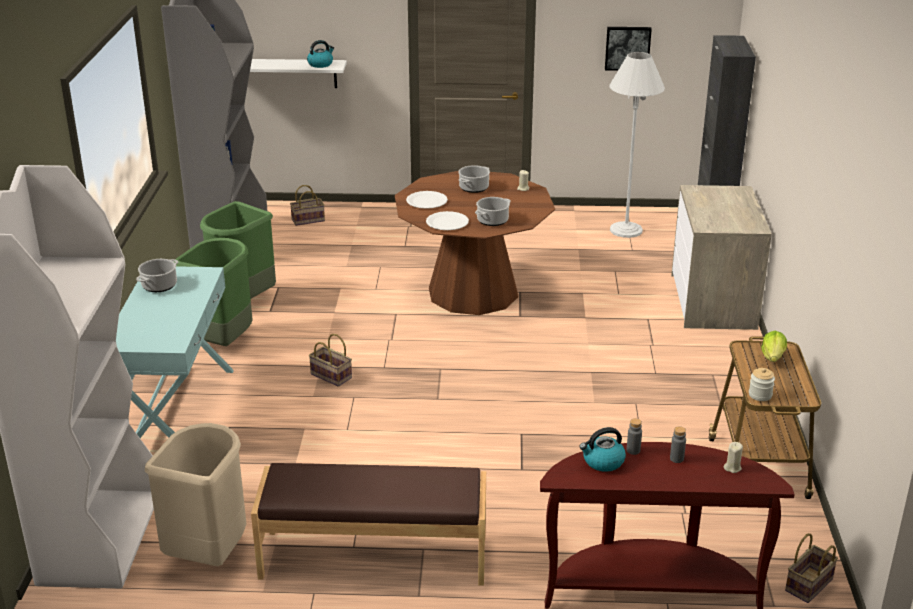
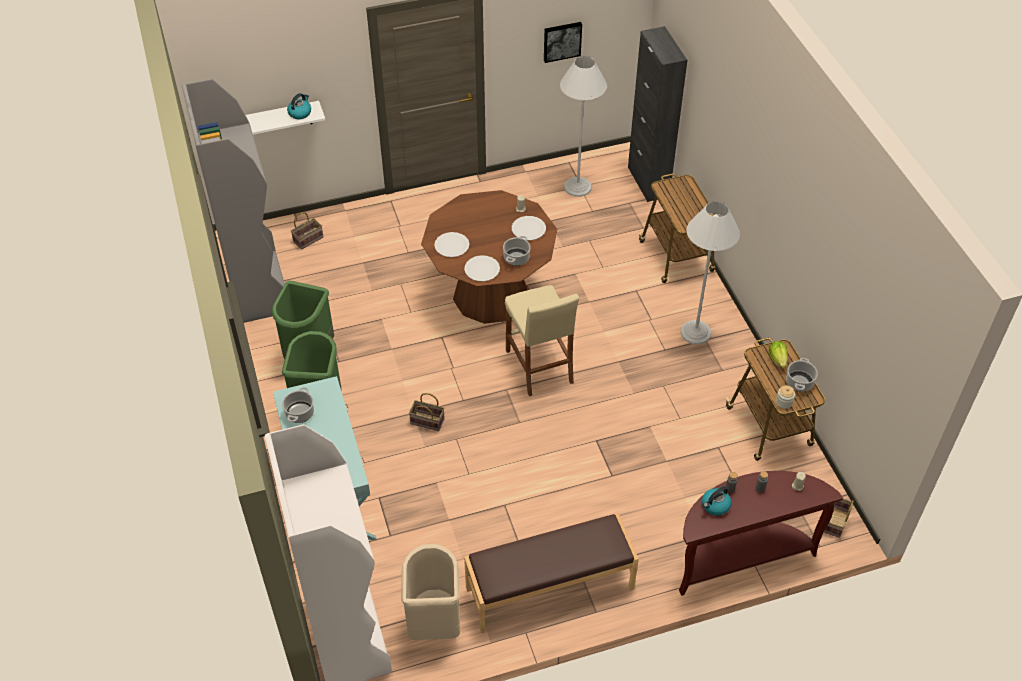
camera: 20 degrees left, 20 degrees up
(474, 188) = (481, 218): cooking pot -> cooking pot (799, 383)
(492, 358) = (539, 367): none -> beige stool
(522, 203) = (528, 229): none -> white plate
(703, 366) = (695, 332): none -> white floor lamp
(713, 301) = (676, 257): dresser -> cart

